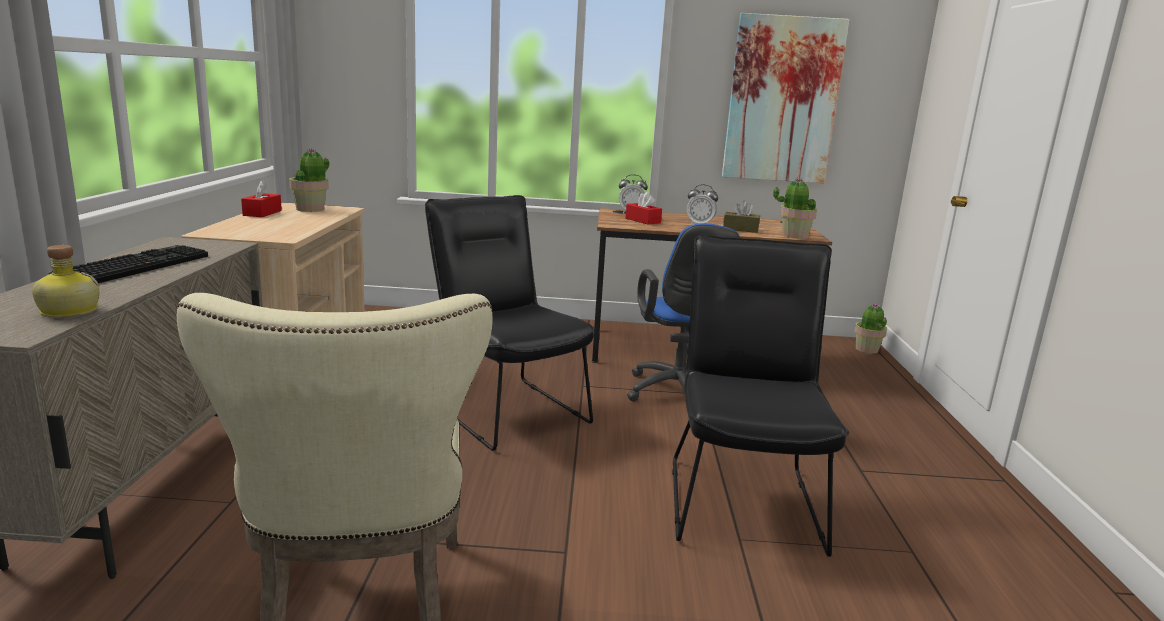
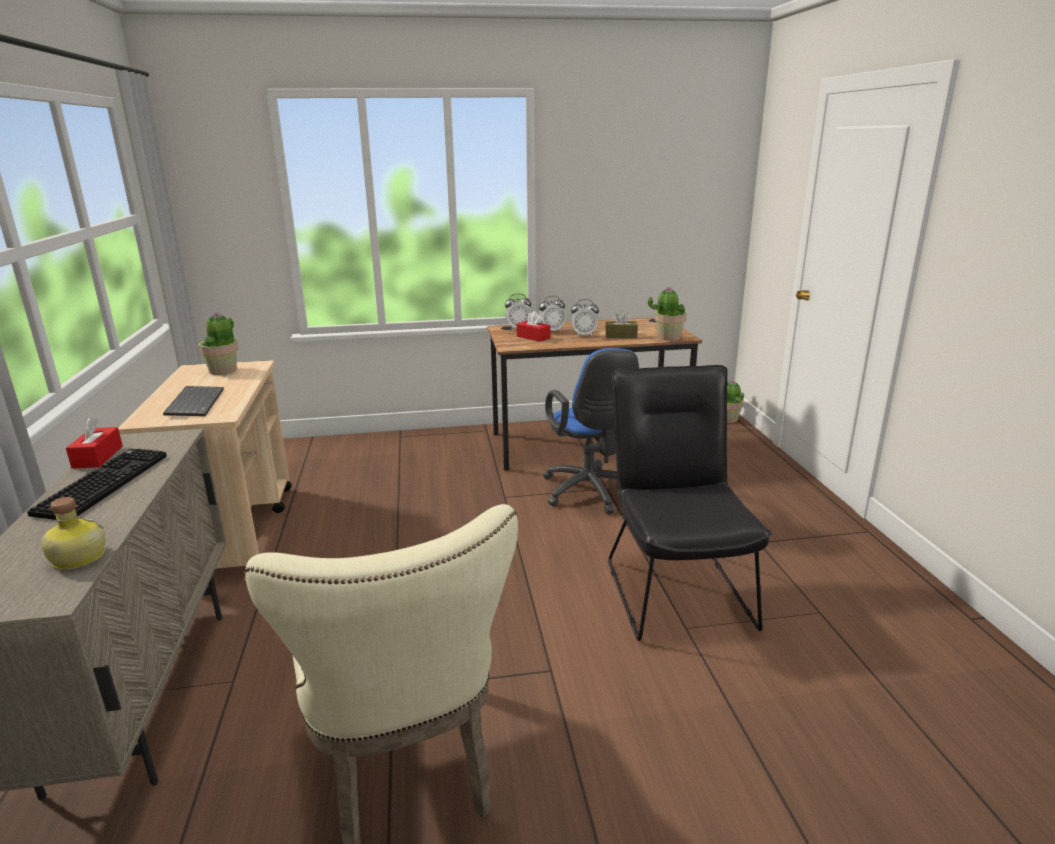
camera: 10 degrees left, 5 degrees up
(262, 213) = (179, 383): red tissue box -> red tissue box (98, 457)
(265, 227) = (194, 403): none -> keyboard
(504, 408) = (445, 533): black chair -> none
(666, 218) = (551, 331): none -> alarm clock
(782, 100) = (638, 210): picture -> none

